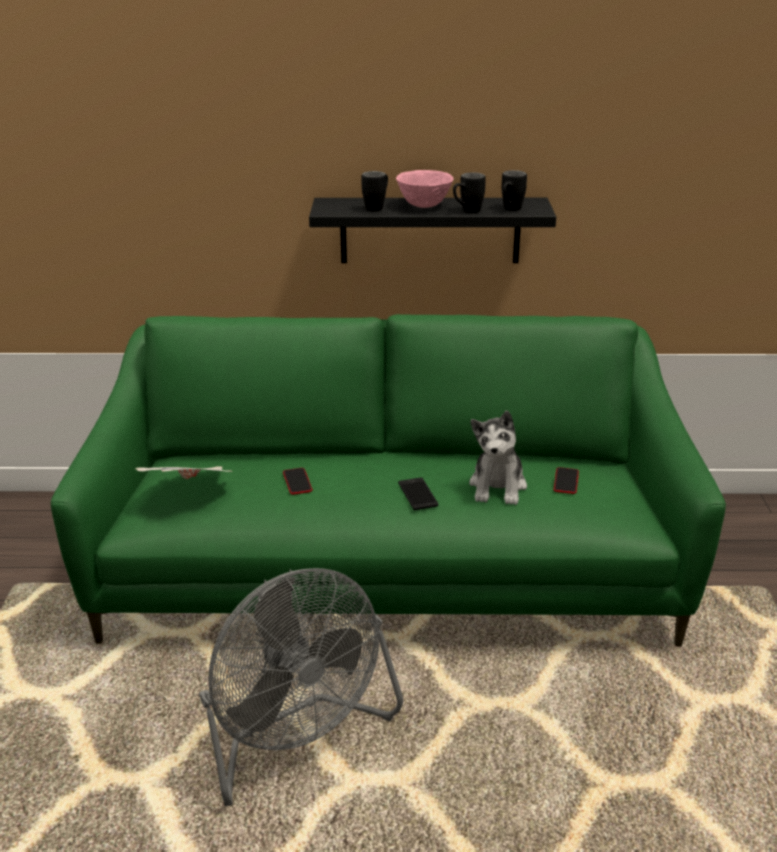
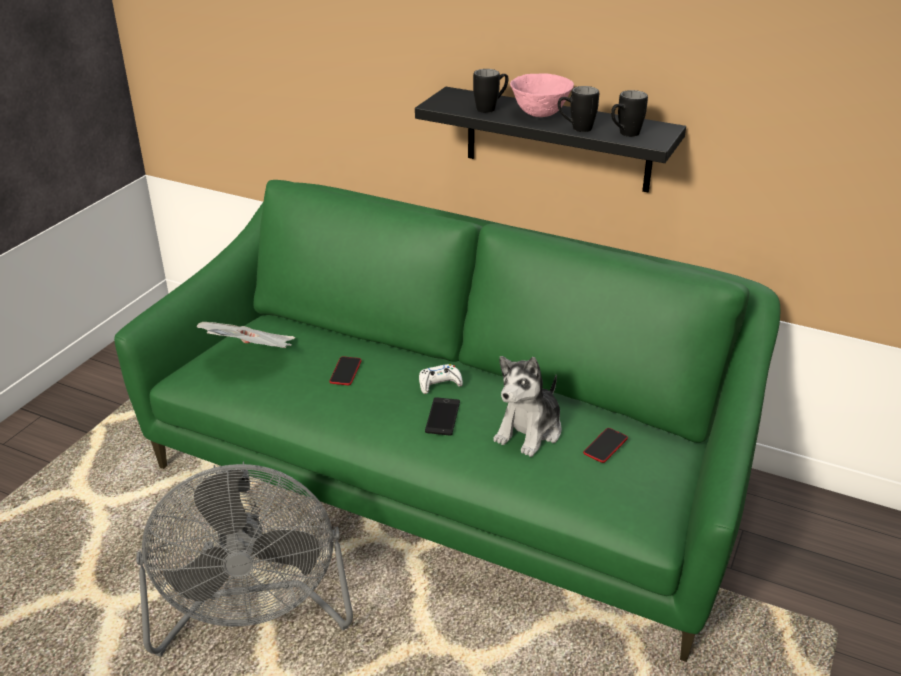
camera: 25 degrees right, 5 degrees up
(391, 470) = (439, 383): none -> white game controller

